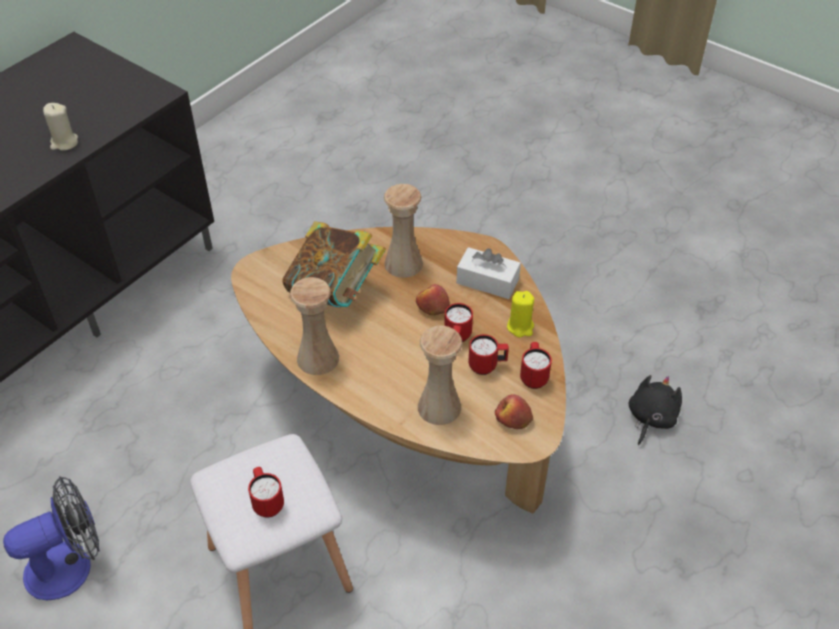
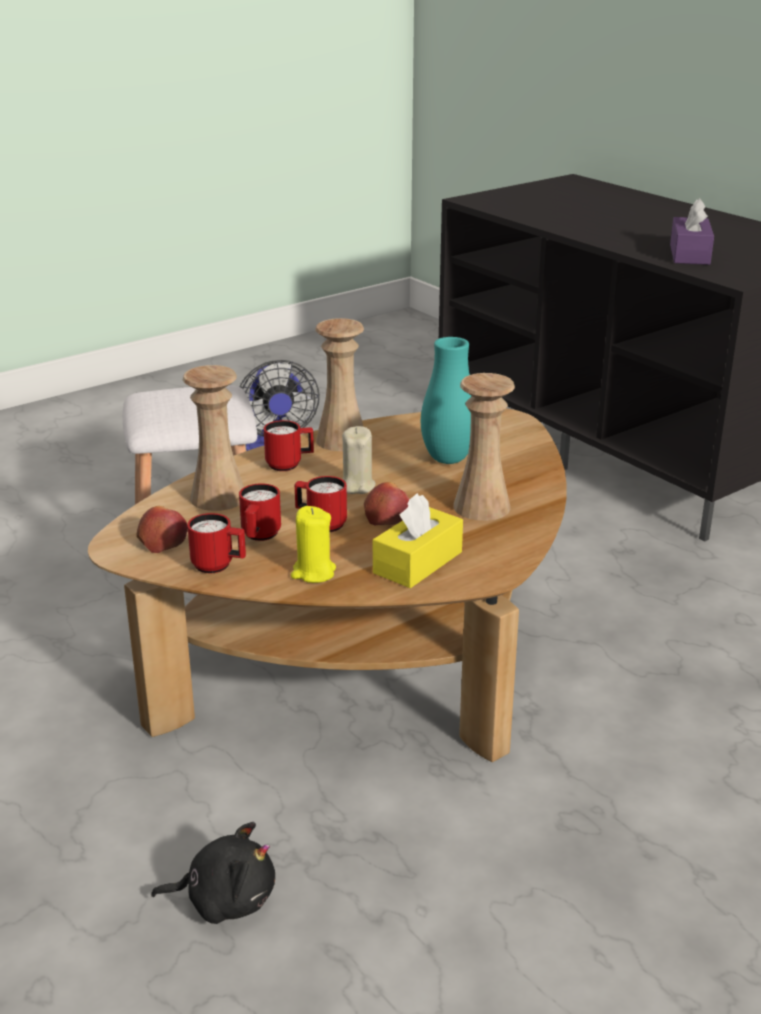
camera: 105 degrees right, 20 degrees down
(64, 143) = (641, 245): beige candle -> beige candle (356, 486)
(91, 117) = (689, 254): none -> purple tissue box
(267, 502) = (172, 403): red mug -> red mug (289, 465)
(335, 291) = (448, 459): book -> turquoise vase
(487, 281) = (417, 562): white tissue box -> yellow tissue box
(650, 418) = (225, 899): black plush toy -> black plush toy turned 45 degrees counterclockwise

